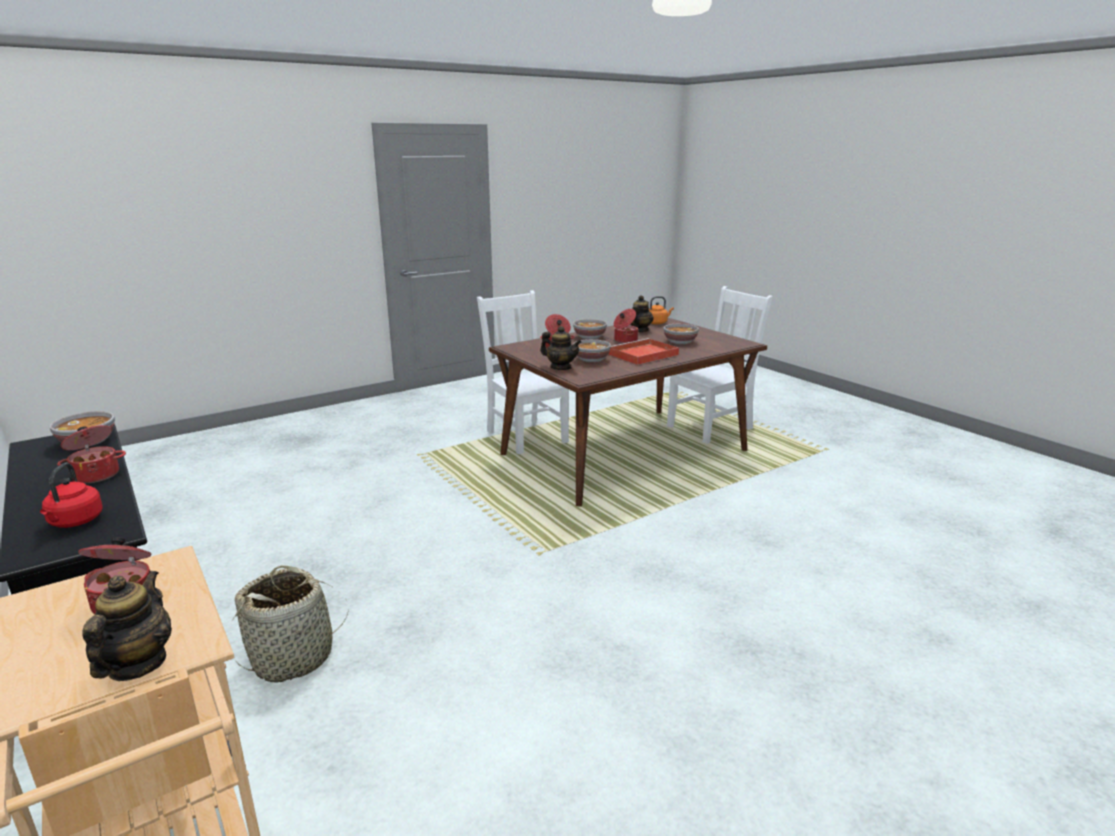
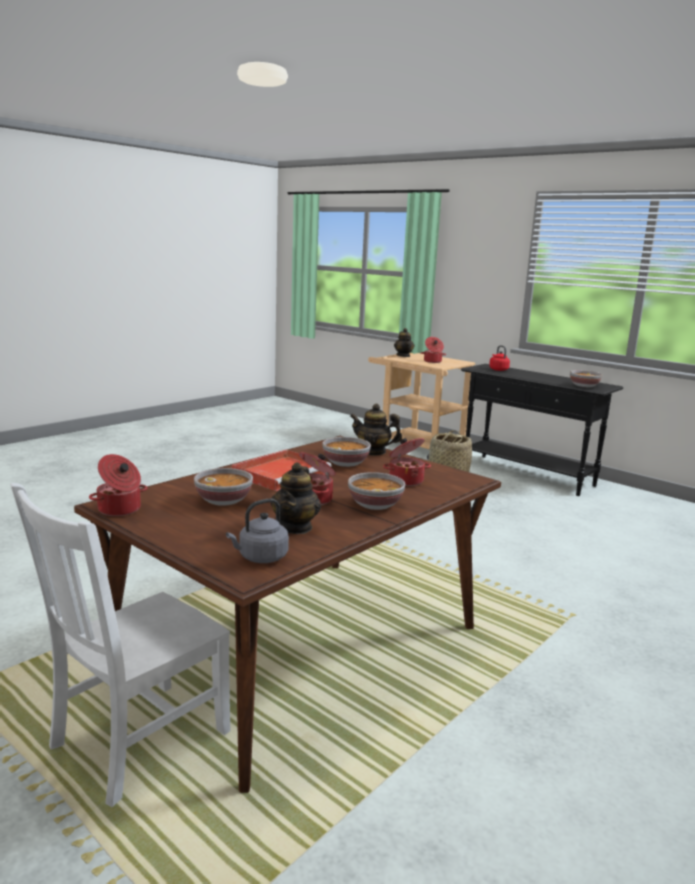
camera: 165 degrees right, 5 degrees down
(96, 475) = (535, 378): cooking pot -> cooking pot (120, 510)
(525, 435) = (471, 671): white chair -> none
(657, 323) = (260, 558): orange kettle -> grey kettle

